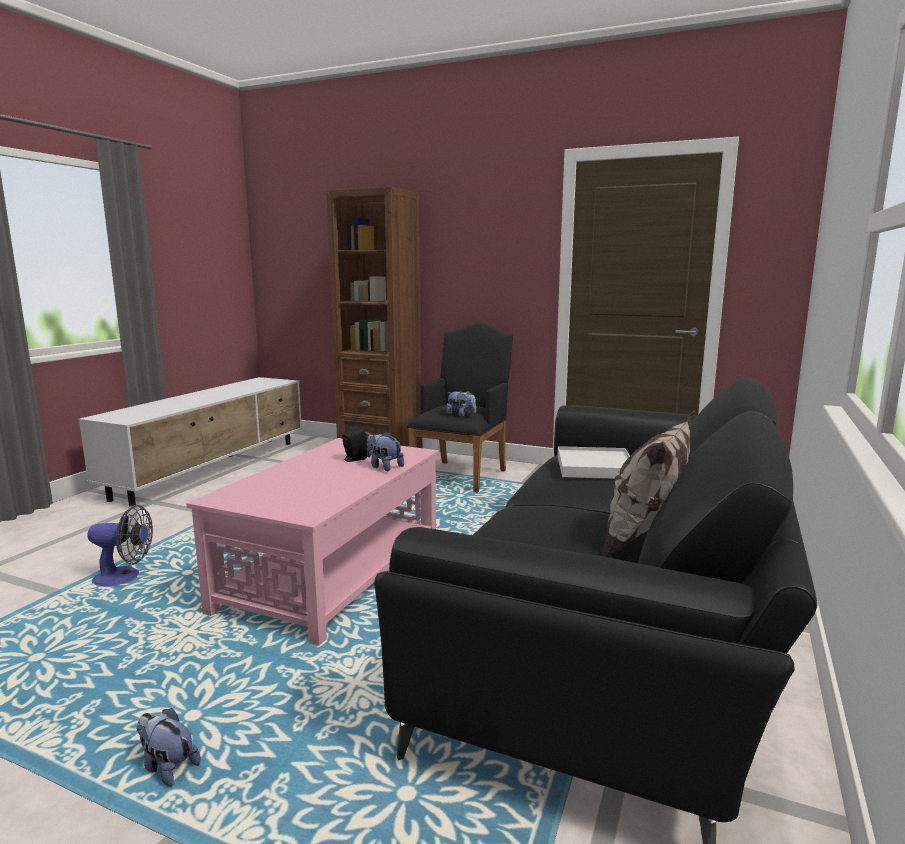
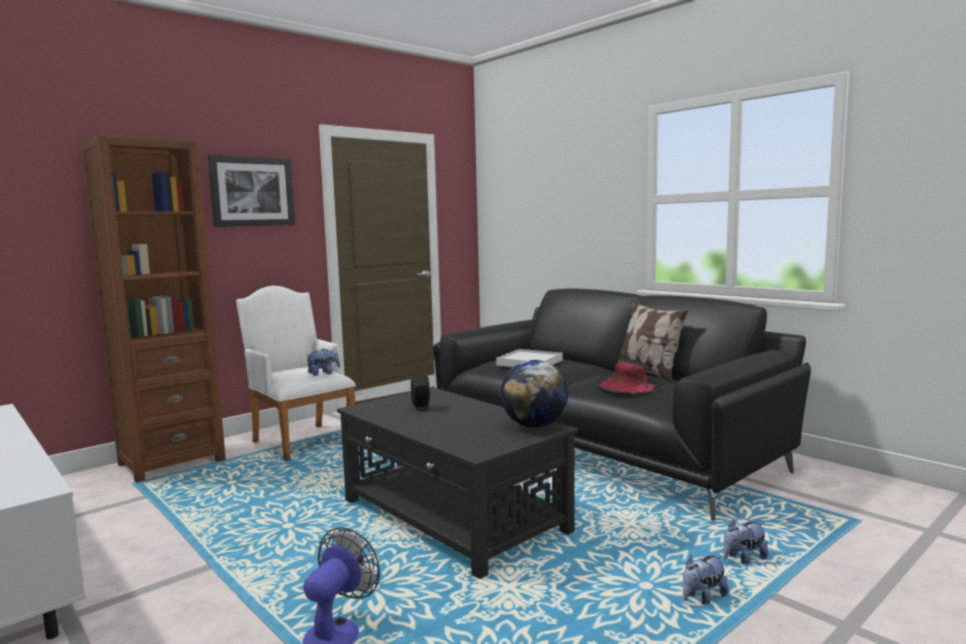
camera: 65 degrees left, 5 degrees down
(311, 507) = (534, 426): none -> globe
(332, 574) = (453, 516): pink coffee table -> black coffee table
(384, 467) = (457, 402): plush toy -> plush toy (743, 559)
(462, 474) = (301, 440): black armchair -> white armchair
(485, 229) = (252, 191): none -> picture
(542, 529) = (629, 384): none -> black hat

